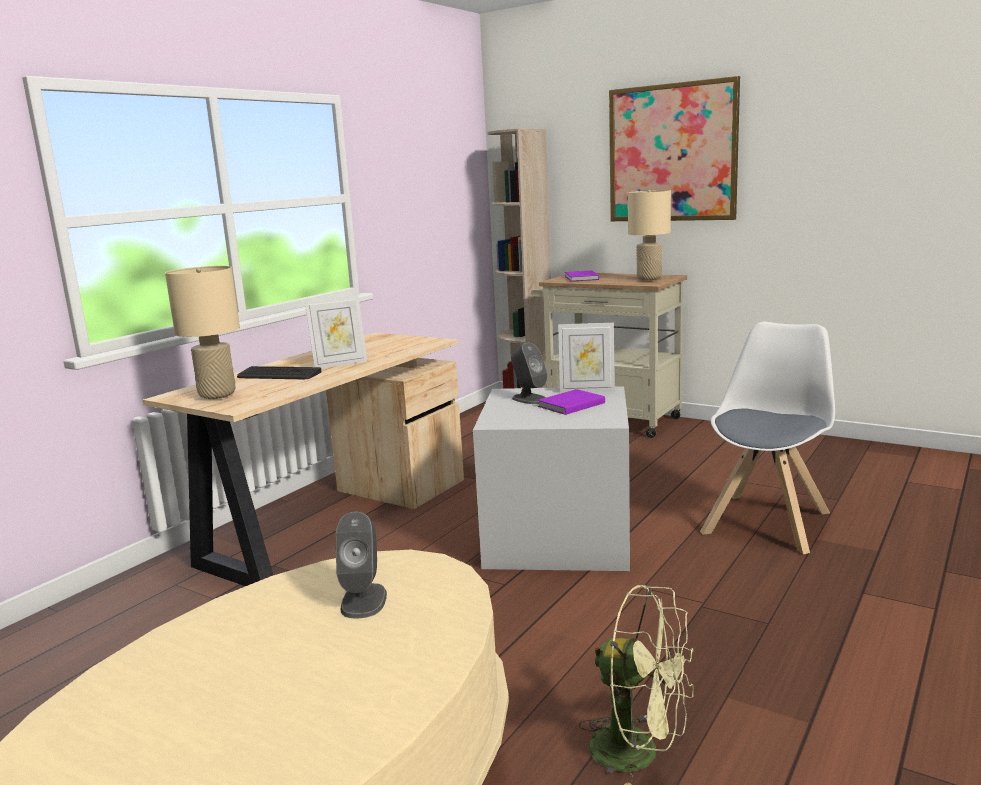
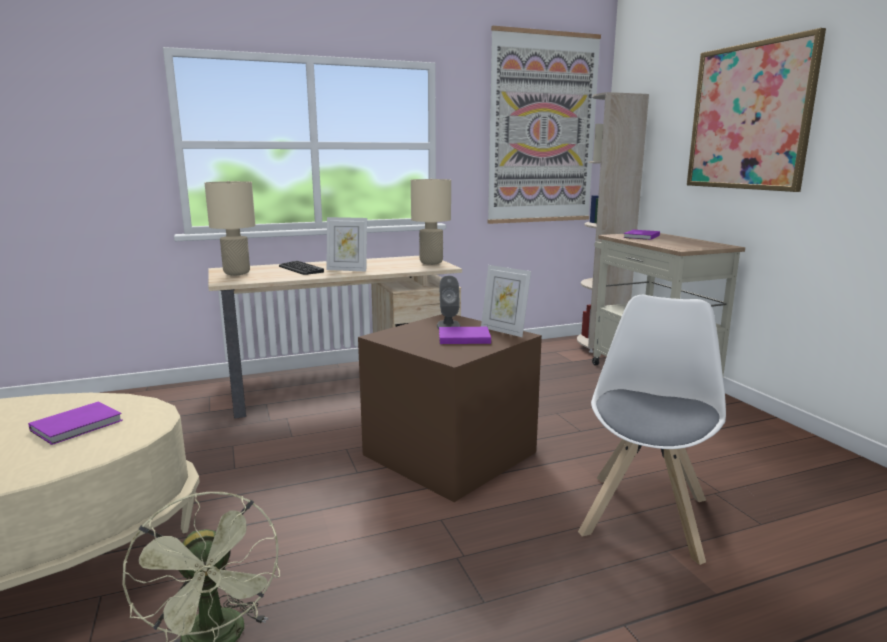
camera: 35 degrees right, 0 degrees up
(364, 600) = (79, 425): grey speaker -> purple book
(438, 170) = (542, 129): none -> picture
(560, 536) = (452, 453): grey storage box -> brown storage box
(649, 279) = (693, 245): beige table lamp -> beige table lamp (431, 263)
(767, 521) = (646, 513): chair -> chair turned 45 degrees counterclockwise

